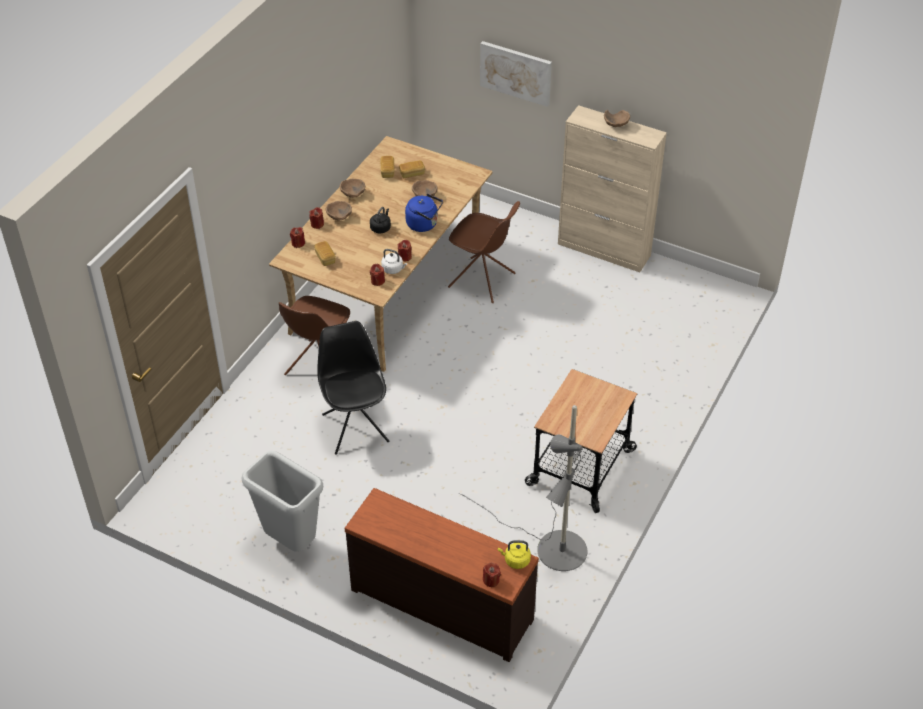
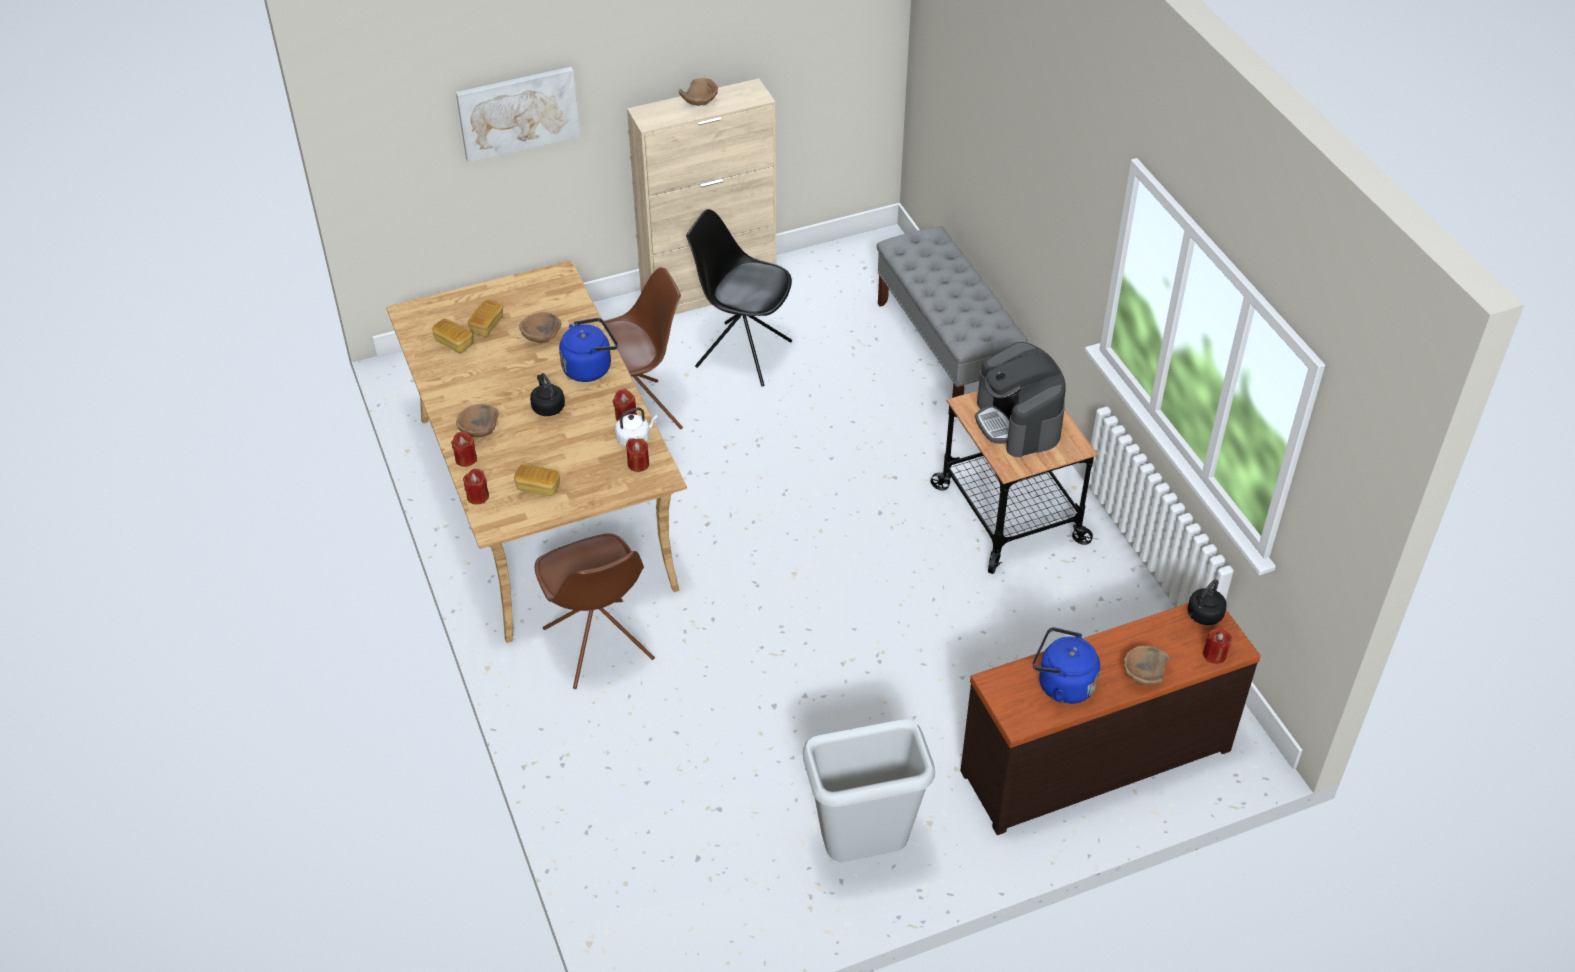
camera: 50 degrees left, 0 degrees up
(353, 194) = (453, 395): brown bowl -> brown bowl (1142, 676)
(355, 427) = (740, 672): black chair -> black chair (742, 353)
(403, 527) = (1062, 684): none -> blue kettle
(515, 560) = (1203, 616): yellow kettle -> black kettle
(551, 545) = (1098, 609): grey floor lamp -> none
(587, 406) = (1018, 422): none -> coffee machine
(676, 367) = (945, 350): none -> grey bench

